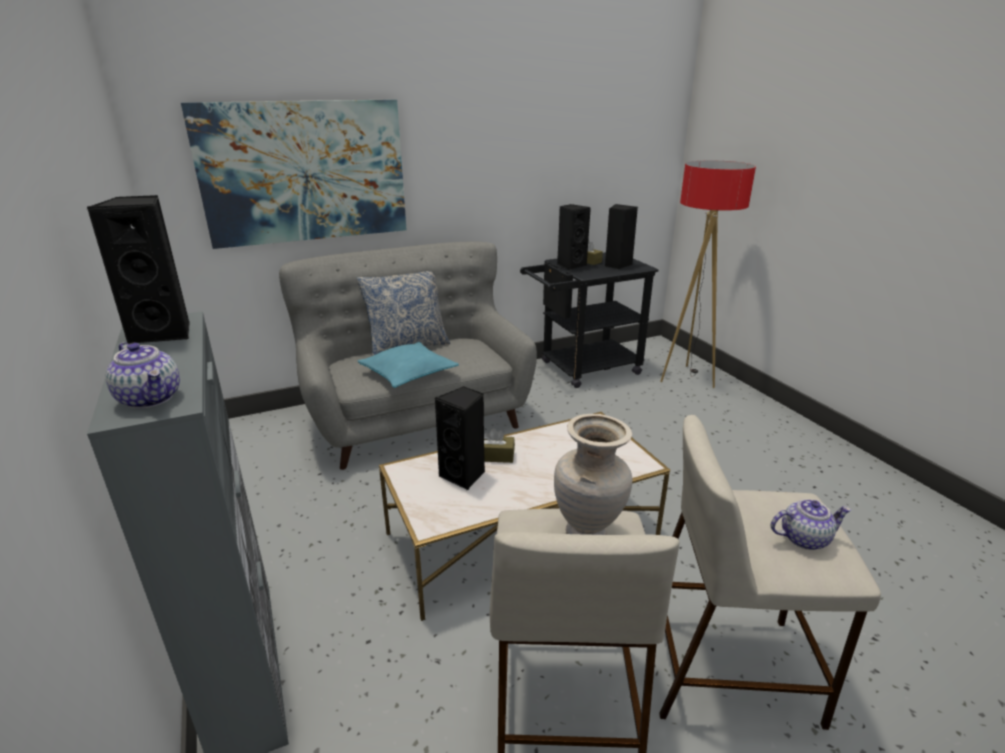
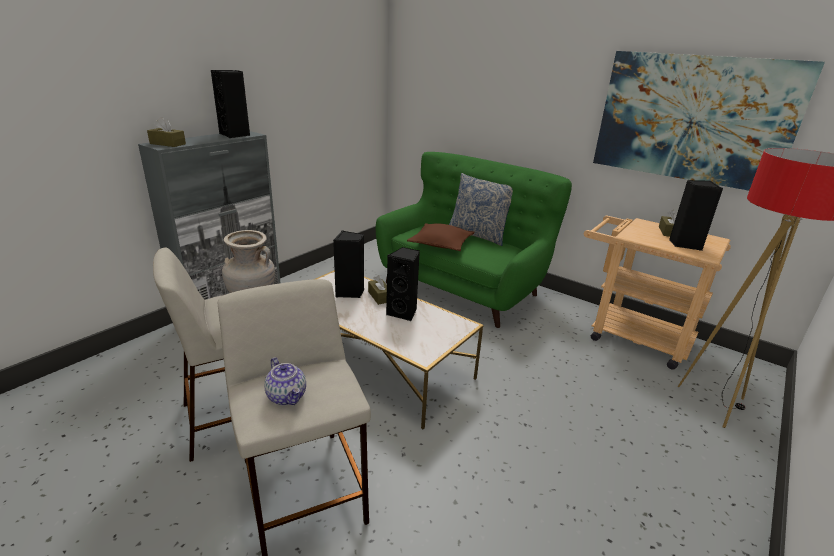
camera: 60 degrees right, 0 degrees up
(151, 398) = (167, 144): teapot -> brown tissue box
(305, 172) = (466, 96): picture -> picture (692, 119)
(408, 373) = (441, 244): turquoise pillow -> brown pillow
(417, 417) = (463, 287): grey sofa -> green sofa
(570, 265) = (639, 227): black speaker -> black speaker (403, 312)
(583, 369) = (630, 335): black cart -> beige cart

